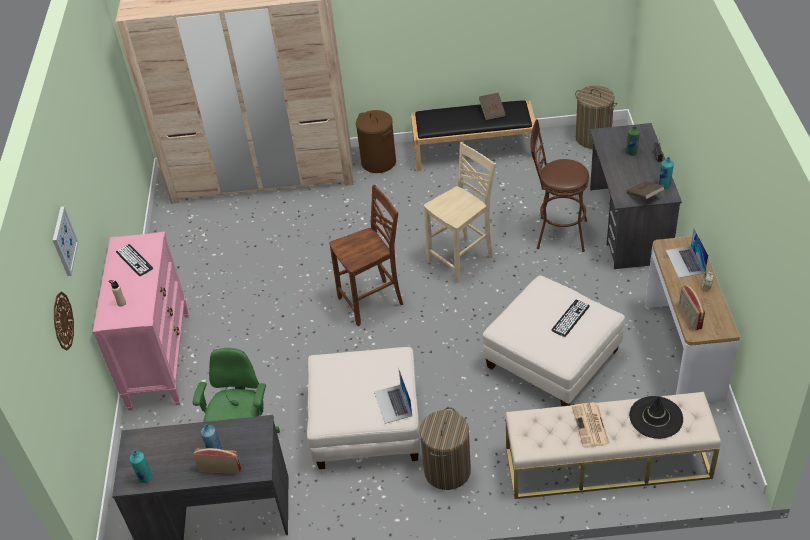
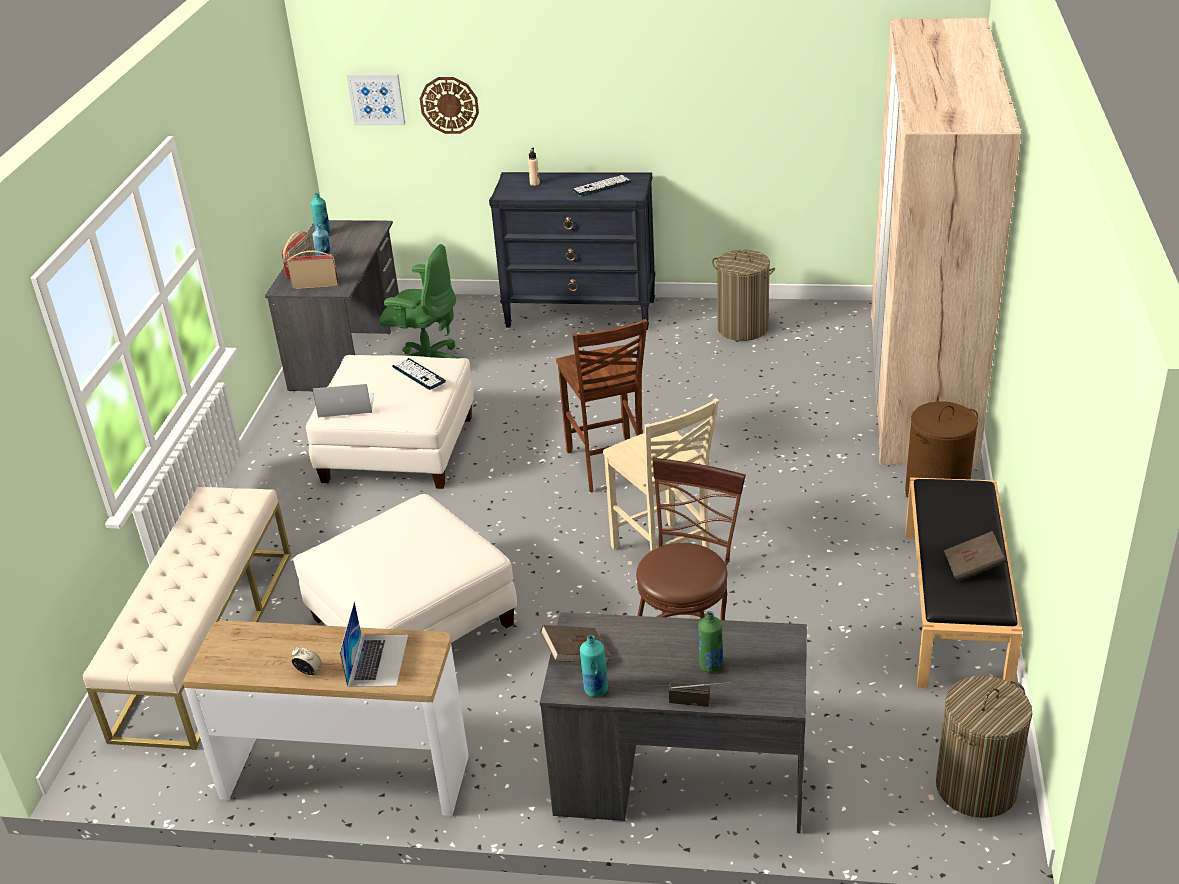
camera: 100 degrees right, 10 degrees down
(64, 241) = (525, 68): picture -> picture (376, 99)
(159, 360) = (581, 313): pink dresser -> black dresser
(447, 470) = (291, 503): laundry basket -> laundry basket (743, 328)
(570, 318) = (392, 567): keyboard -> keyboard (418, 374)
(591, 426) = (196, 553): newspaper -> none
(656, 417) = (163, 615): black hat -> none
(685, 261) = (378, 660): laptop -> laptop turned 90 degrees clockwise
(689, 316) = (260, 635): radio -> radio (315, 285)

